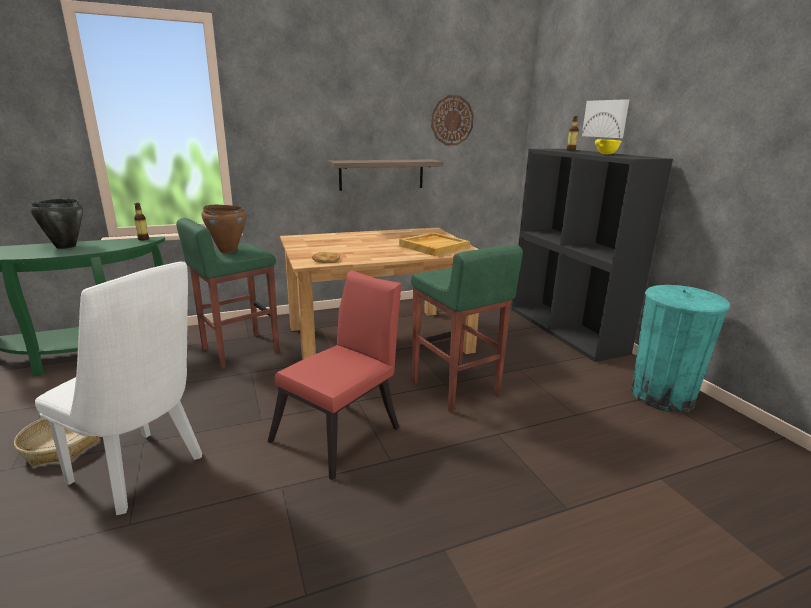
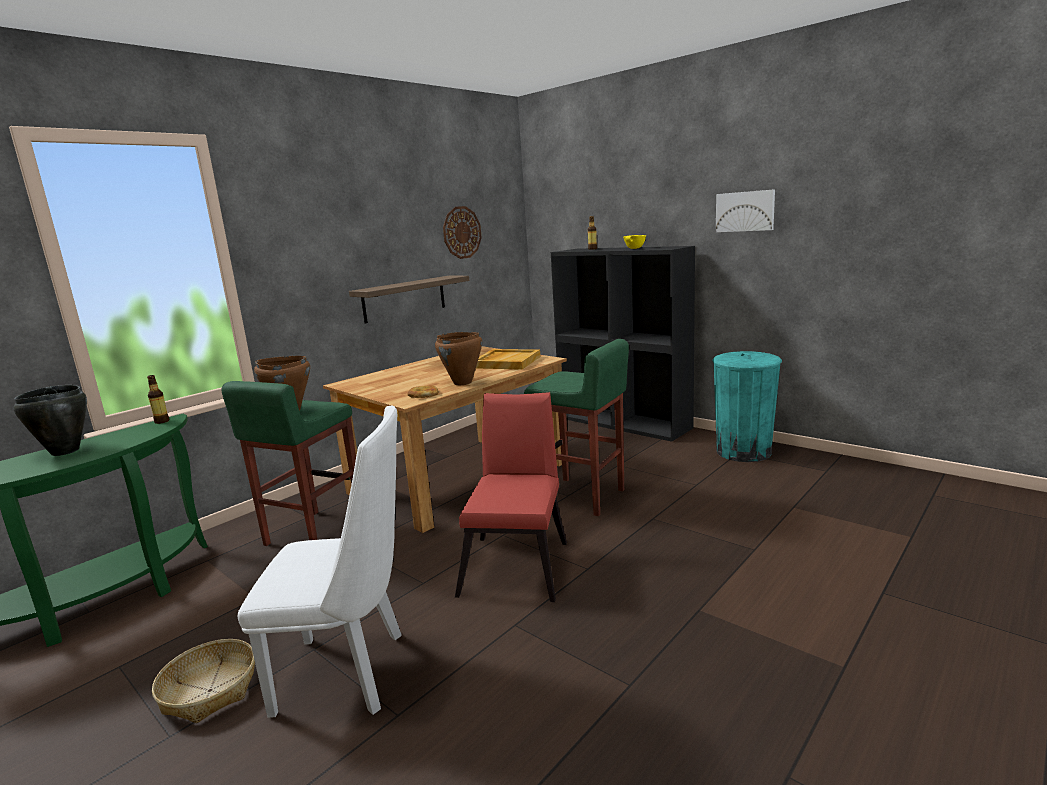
camera: 25 degrees left, 5 degrees down
(370, 257) = (462, 383): none -> brown cooking pot
(606, 118) = (618, 216): picture -> picture (745, 211)

